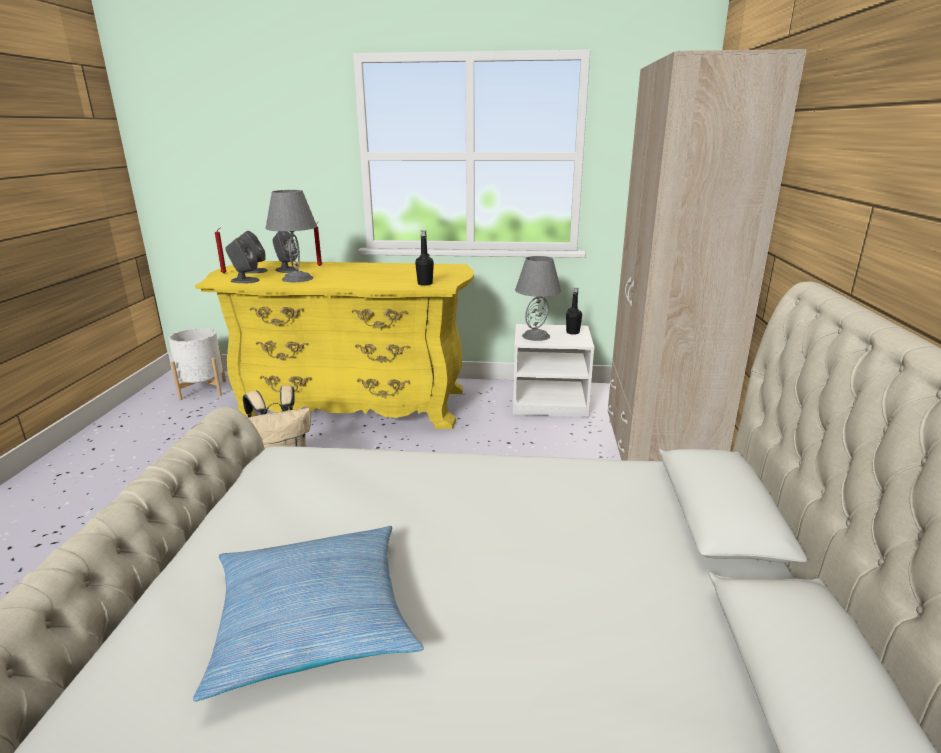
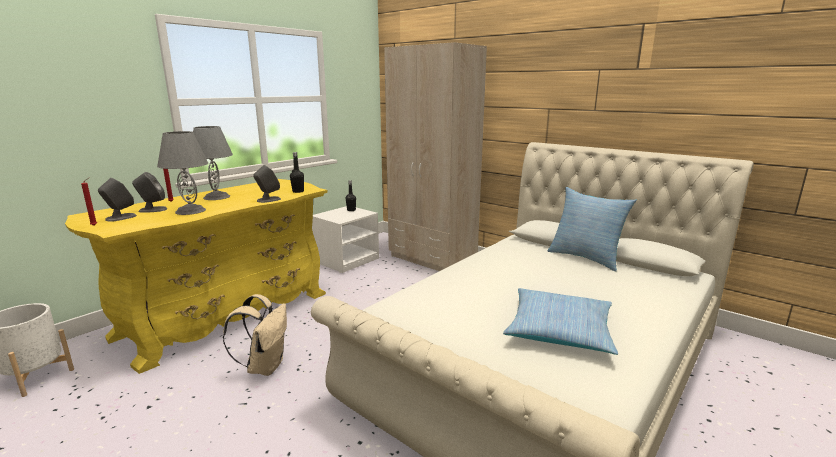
camera: 55 degrees left, 5 degrees down
(244, 280) = (145, 223): grey speaker -> grey speaker (268, 200)
(536, 336) = (338, 217): grey table lamp -> grey table lamp (216, 197)
(695, 574) = (585, 258): none -> pillow

